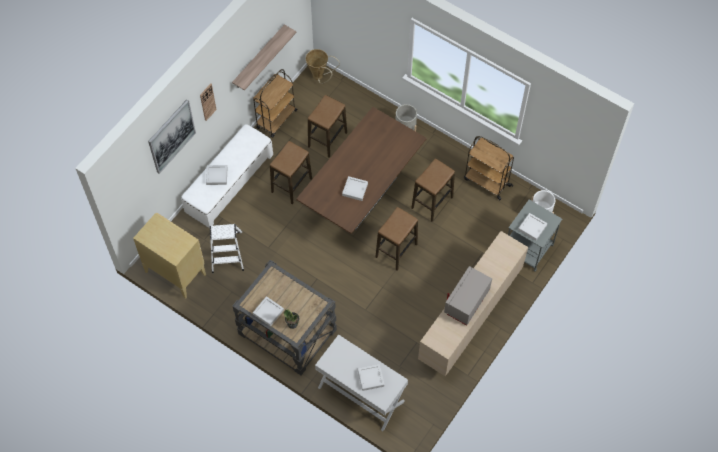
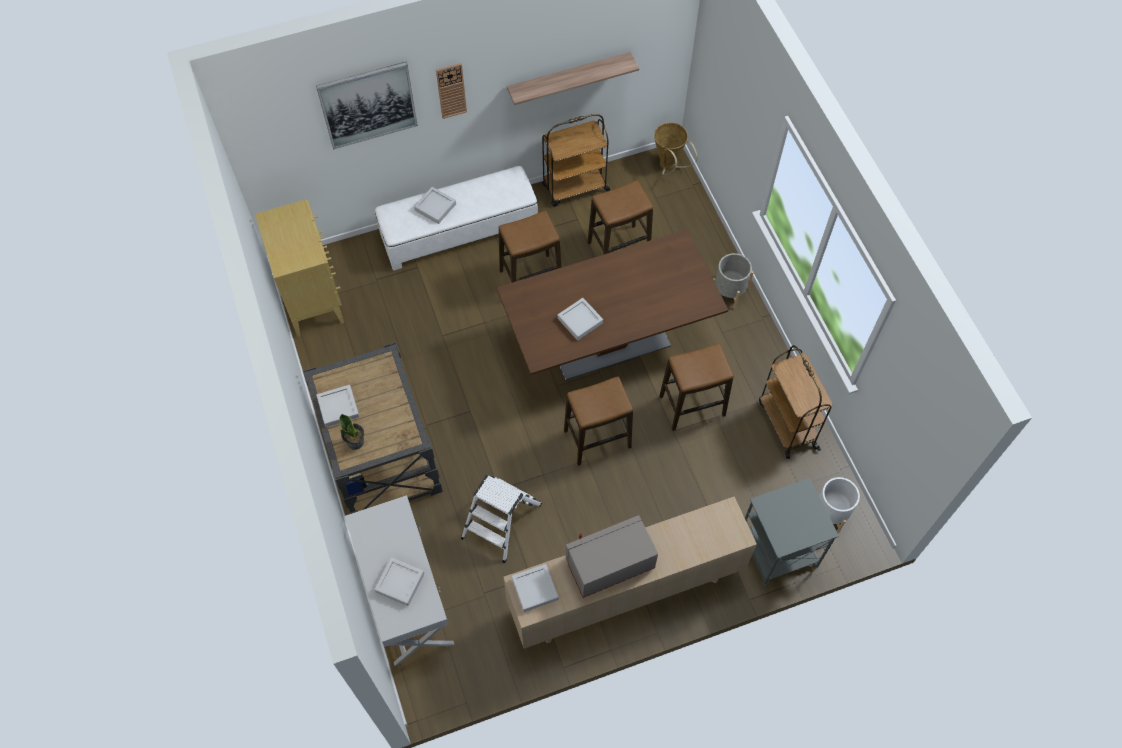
camera: 35 degrees right, 0 degrees up
(227, 251) = (390, 310): white step ladder -> white step ladder (501, 521)
(532, 228) = (784, 521): grey tray -> grey tray (535, 589)

